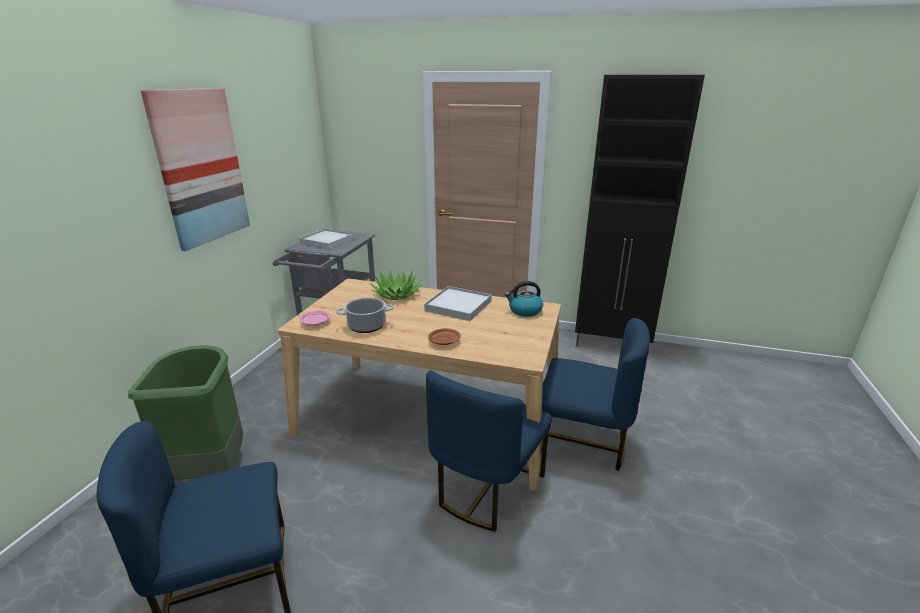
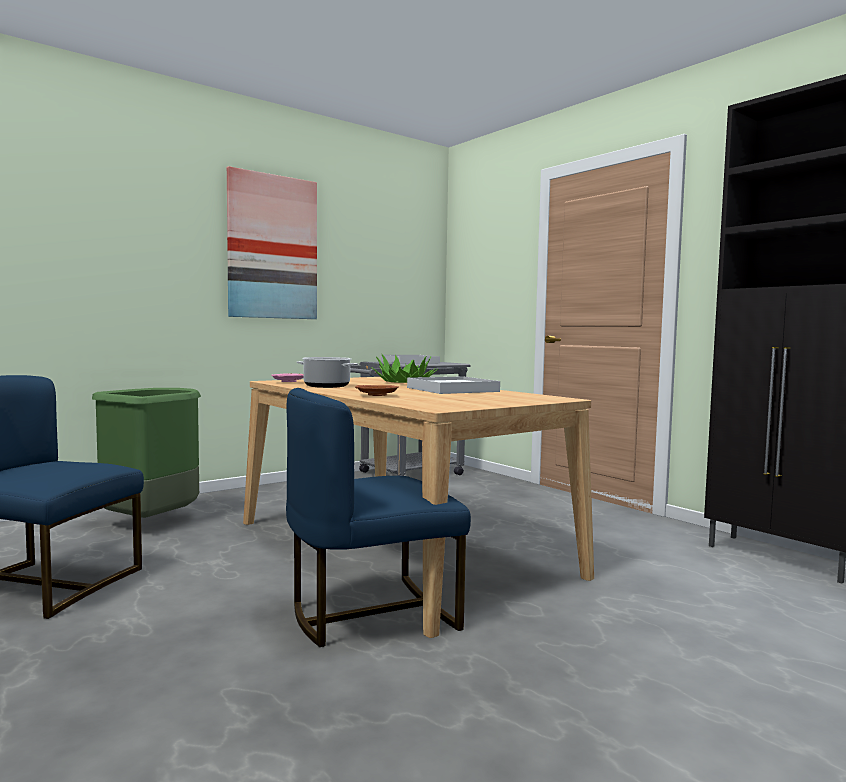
camera: 35 degrees right, 20 degrees down
(524, 311) = (525, 397): kettle -> none
(581, 443) = (568, 623): blue chair -> none

